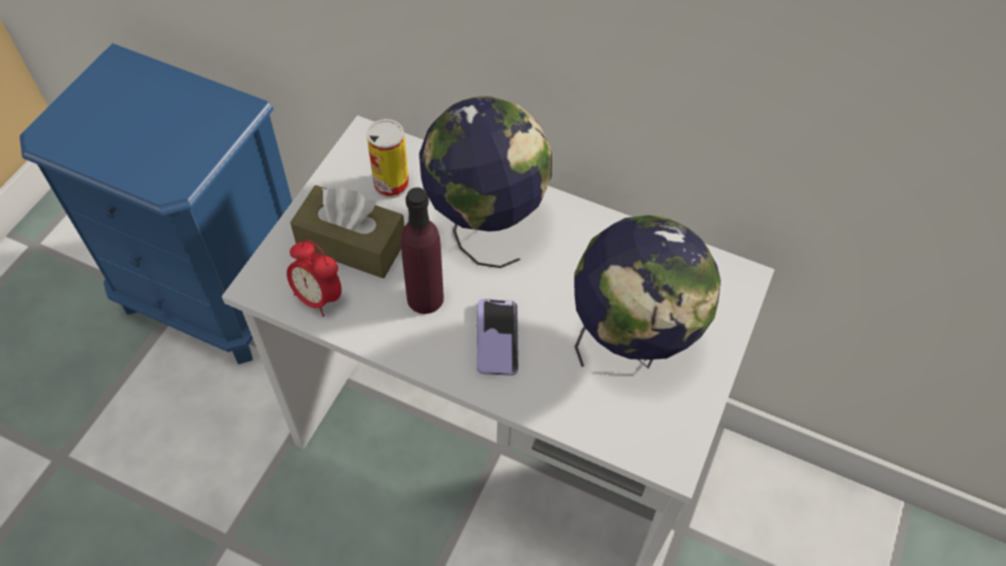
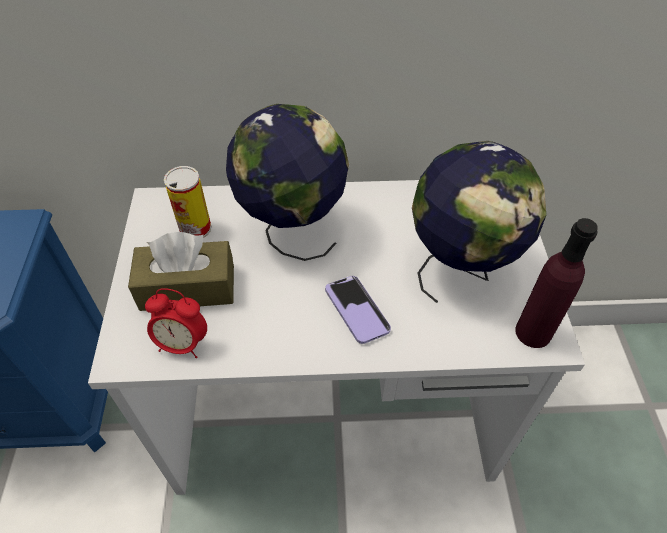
camera: 25 degrees left, 5 degrees down
(425, 298) = (278, 304): purple bottle -> purple bottle (533, 332)

